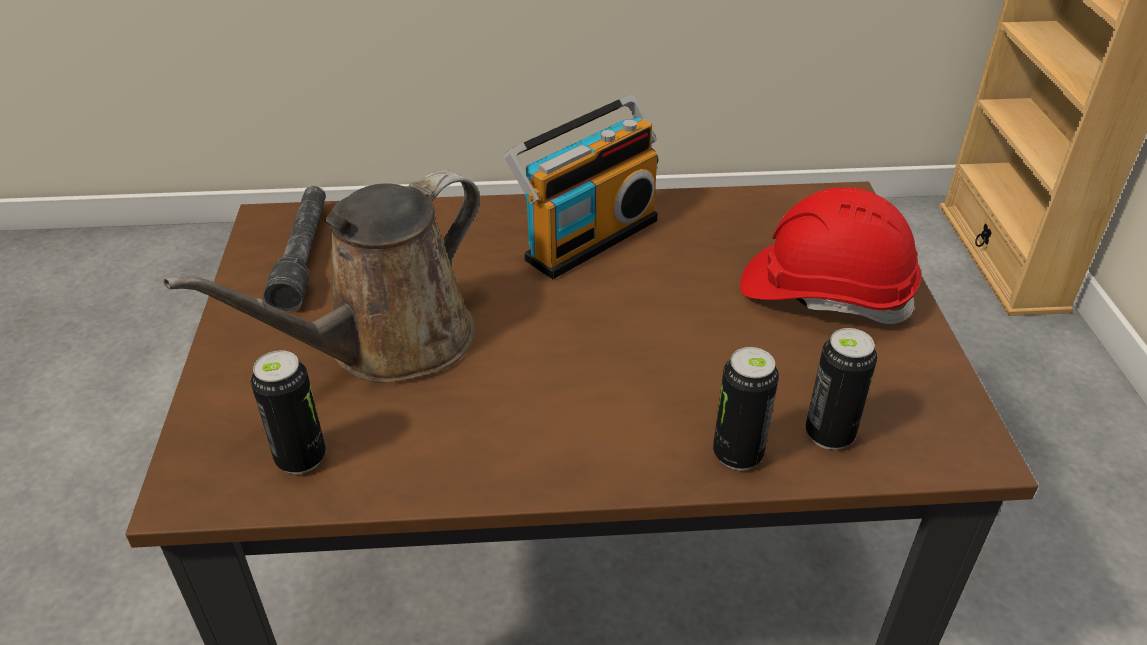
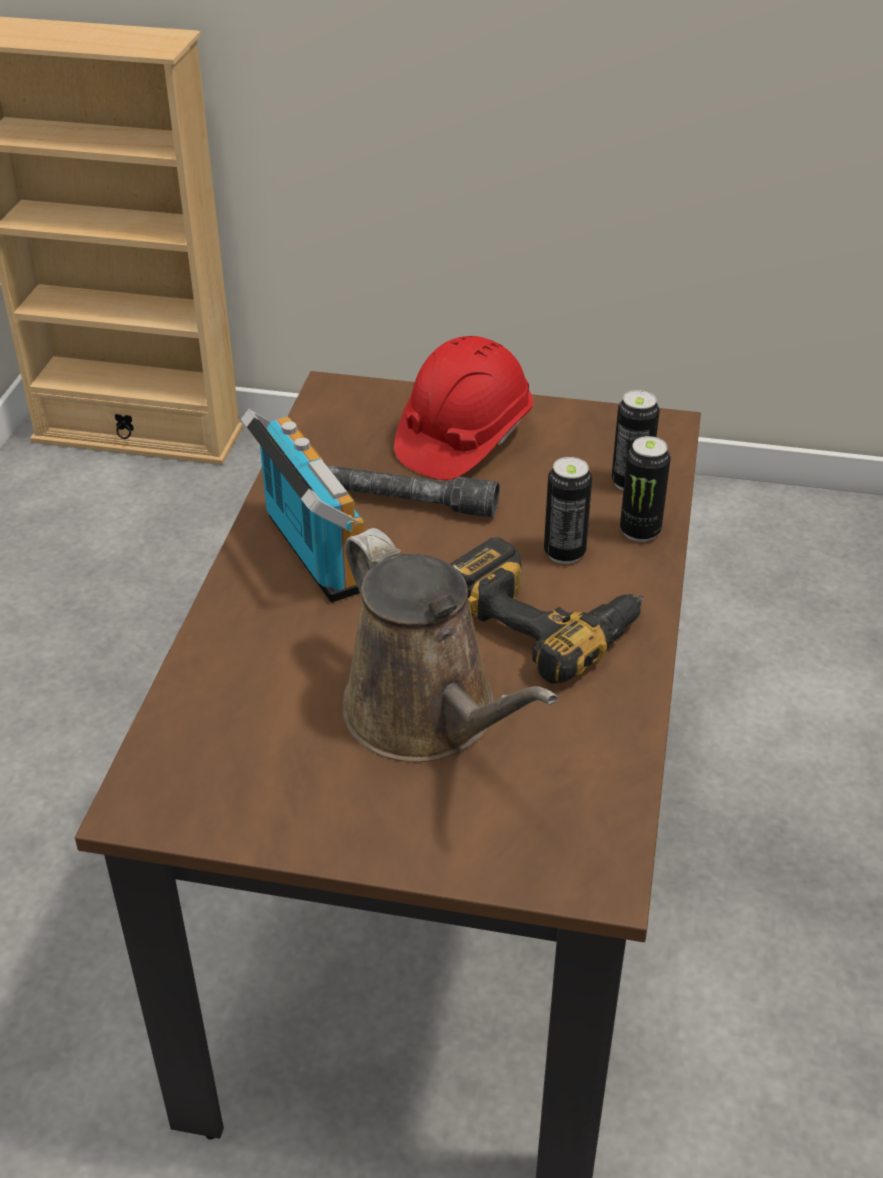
camera: 75 degrees left, 0 degrees up
(301, 458) = (577, 792): can -> can (564, 553)
(303, 256) = (234, 777): grey flashlight -> grey flashlight (409, 502)
(550, 399) = (546, 619): none -> power drill

